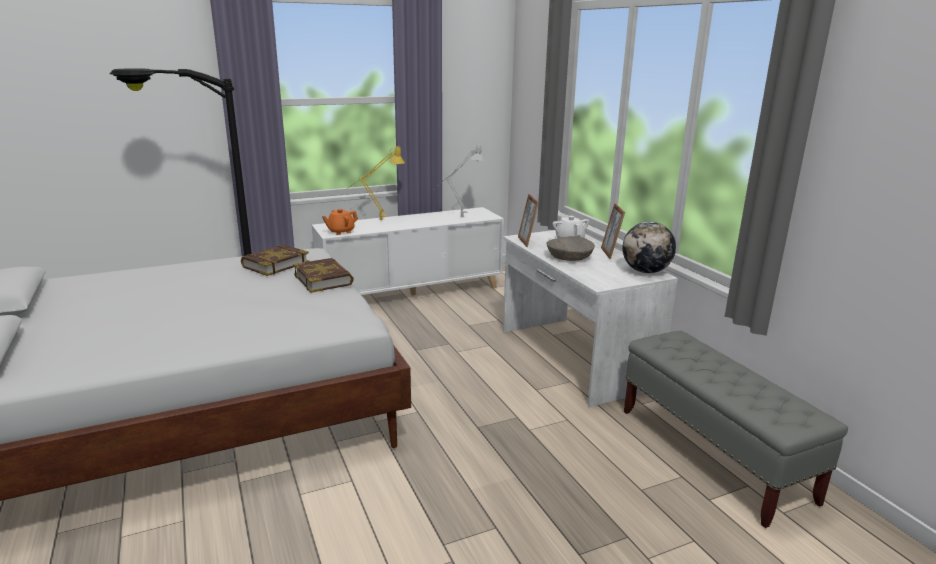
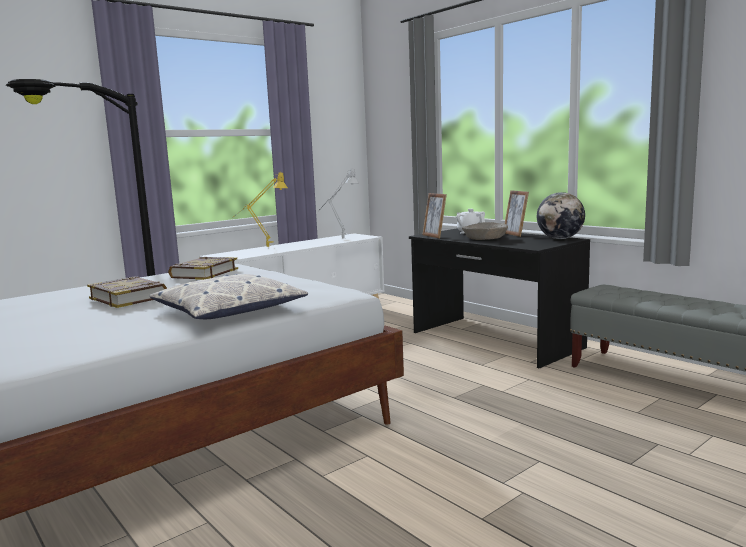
camera: 15 degrees left, 10 degrees down
(239, 332) = (228, 310): none -> pillow
(323, 279) = (269, 275): book -> book (128, 297)
(341, 232) = (236, 256): orange teapot -> none
(574, 357) = (494, 340): white desk -> black desk

